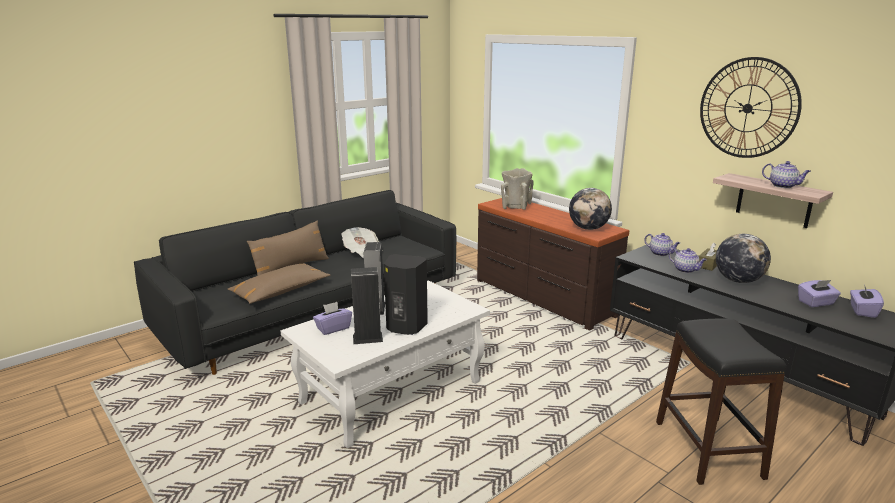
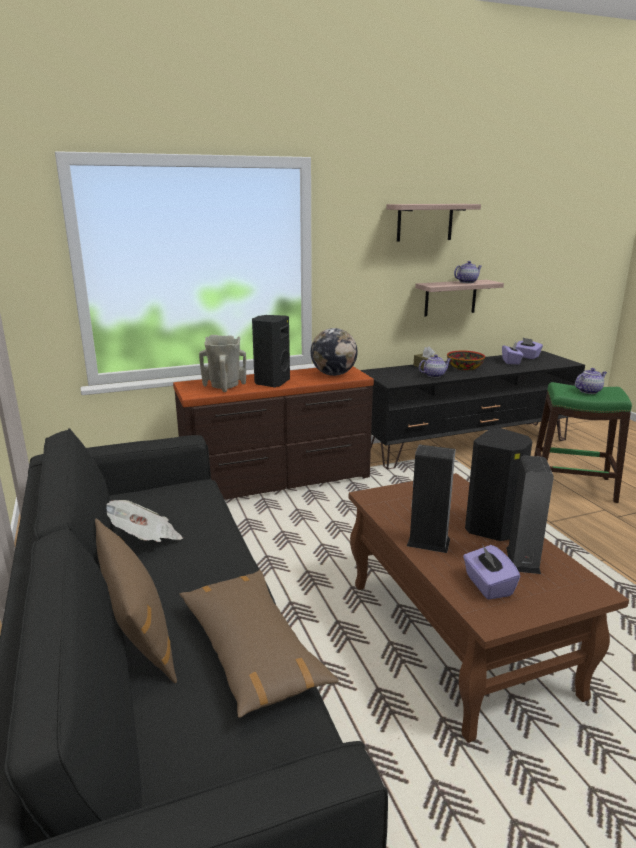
camera: 70 degrees left, 0 degrees up
(392, 392) = (455, 635): white coffee table -> brown coffee table
(541, 215) = (271, 382): none -> black speaker
(661, 253) = (391, 373): teapot -> teapot (588, 391)
(708, 448) = (571, 485): black stool -> green stool
(738, 281) = (464, 368): globe -> bowl
(747, 108) = (424, 222): wall clock -> shelf

